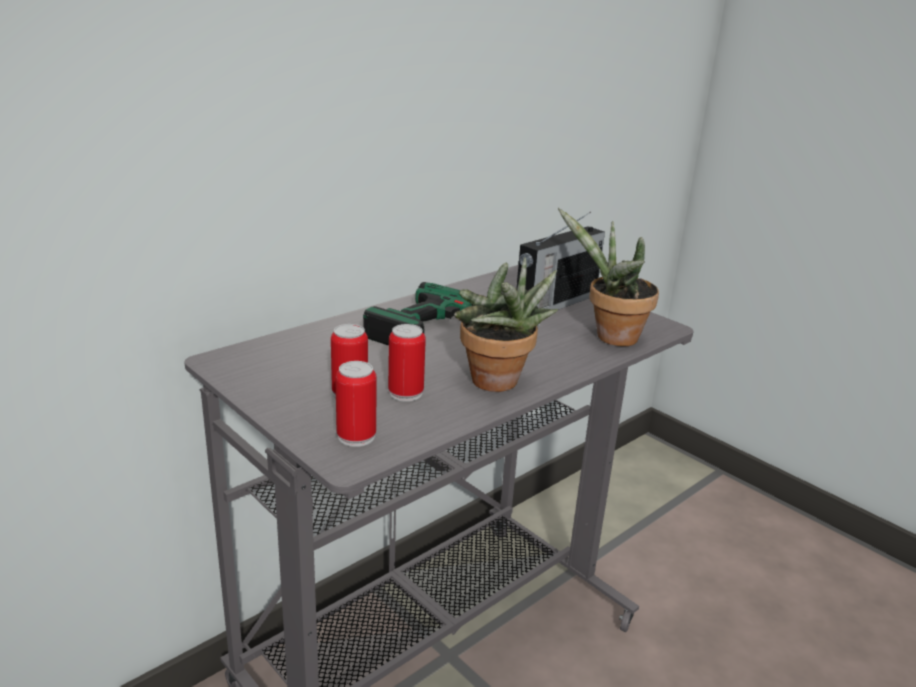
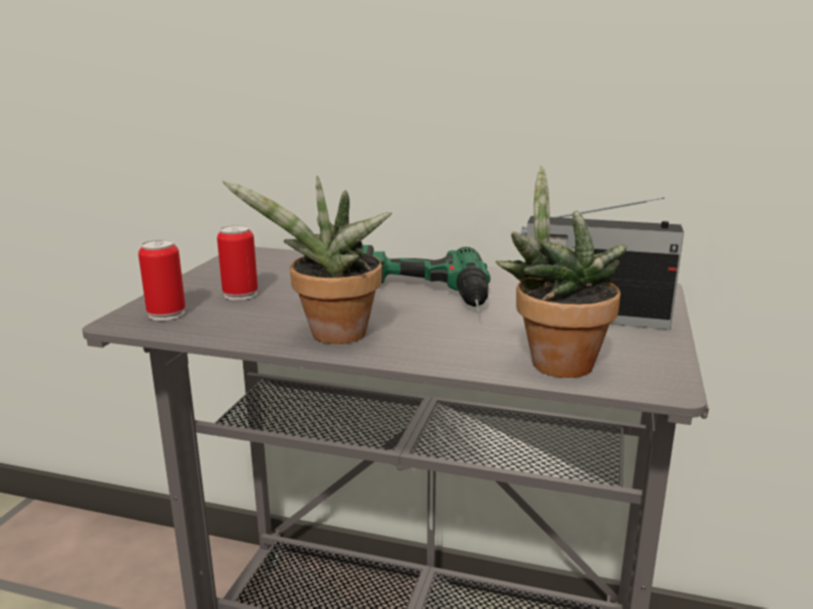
camera: 60 degrees right, 5 degrees down
(405, 393) = (265, 310): can -> none

